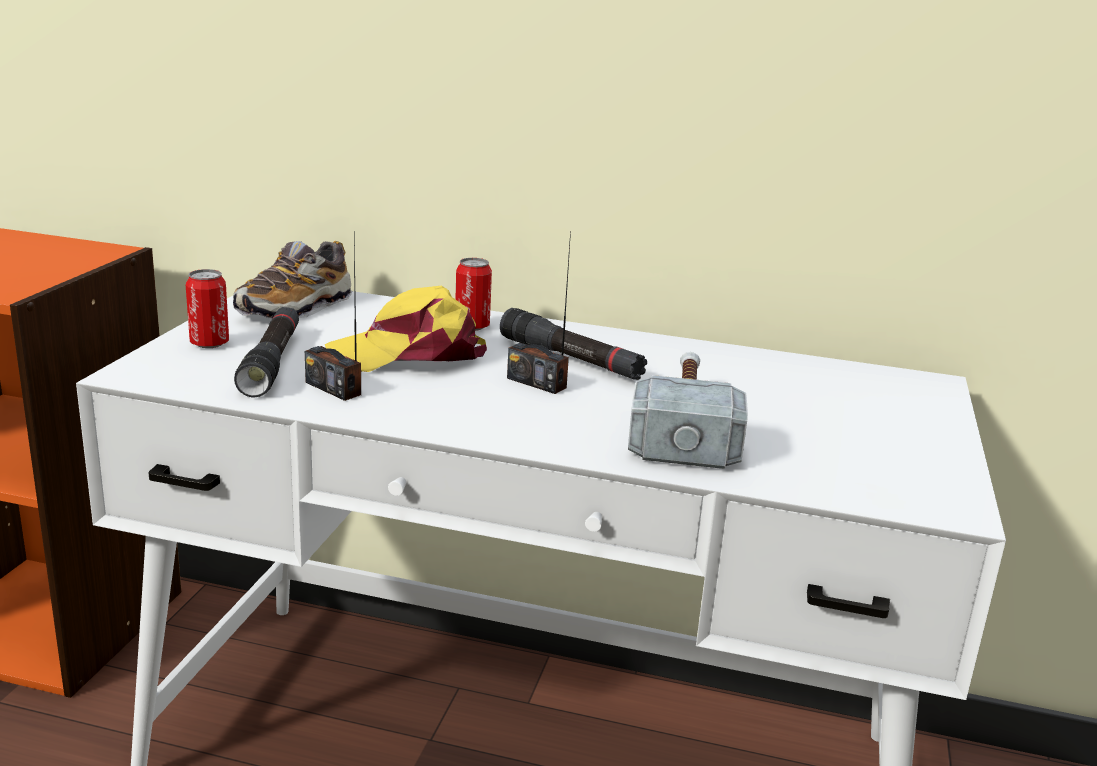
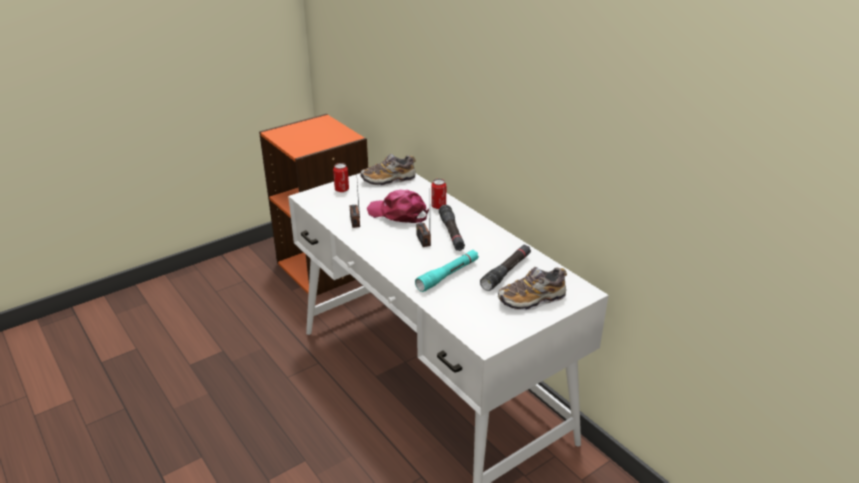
camera: 40 degrees right, 10 degrees up
(271, 363) = (350, 204): black flashlight -> black flashlight (506, 272)
(410, 354) = (398, 213): yellow cap -> pink cap
(685, 424) = (448, 275): hammer -> turquoise flashlight
(885, 417) = (532, 299): none -> shoe

